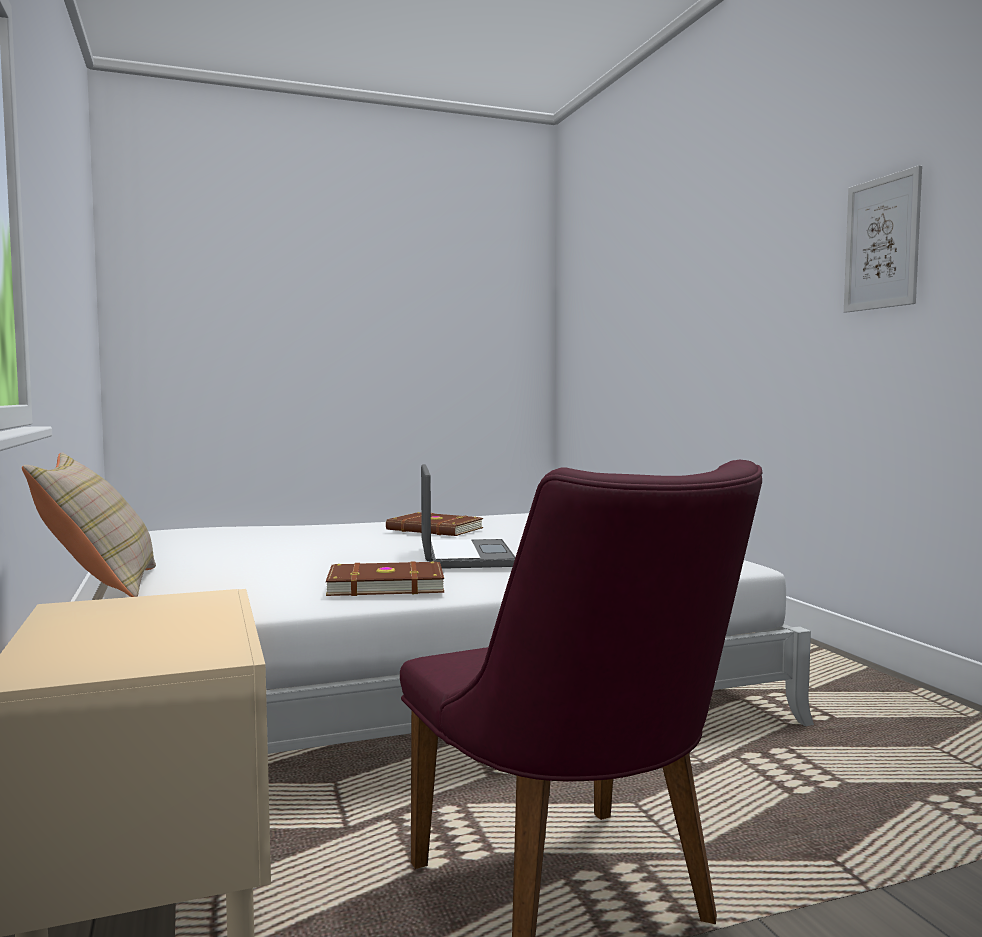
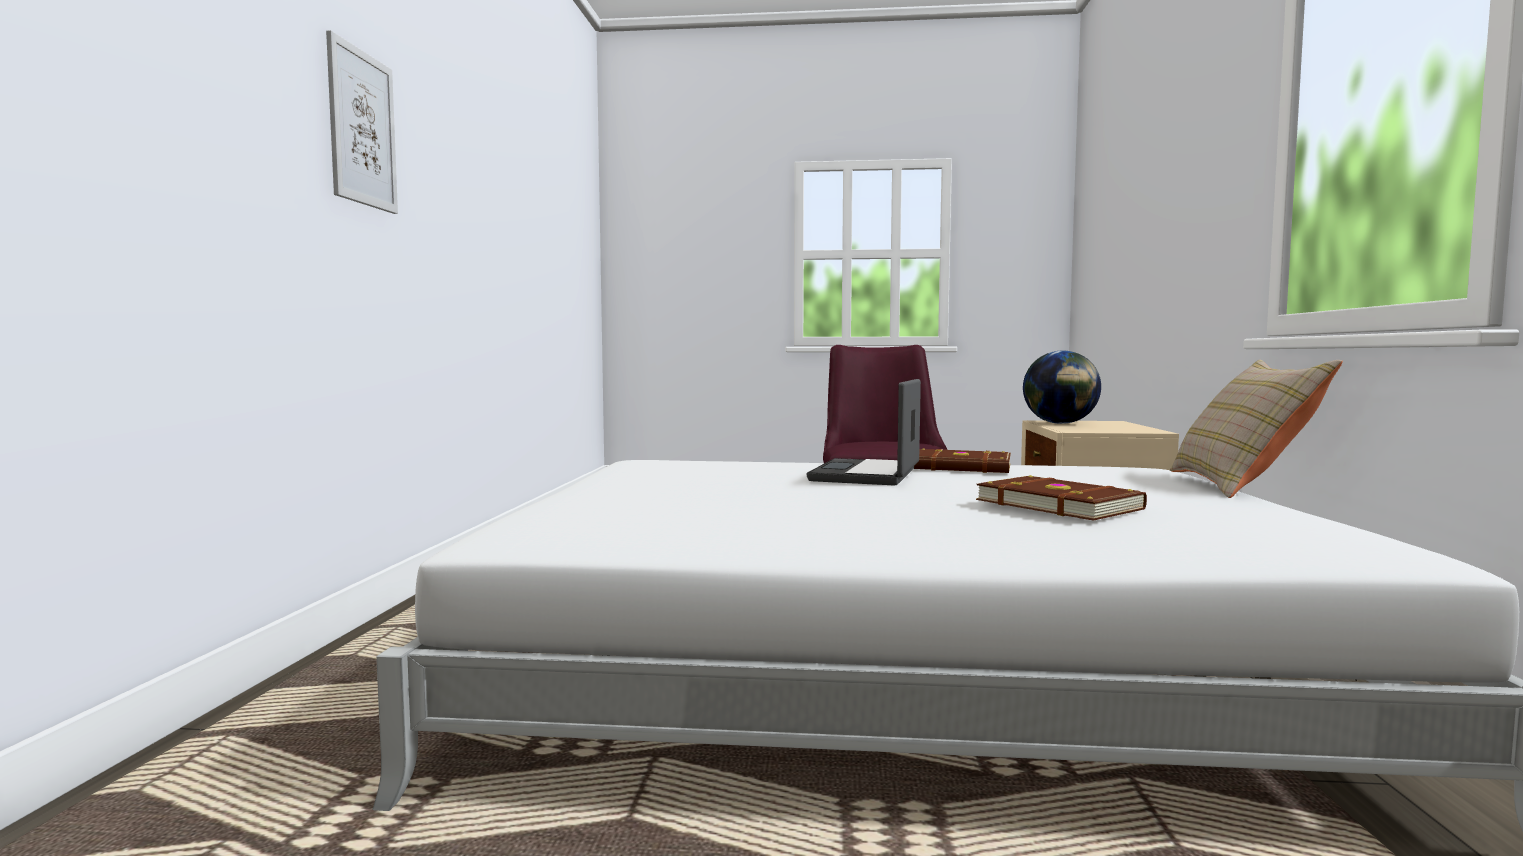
camera: 155 degrees left, 0 degrees up
(194, 637) = (1060, 423): none -> globe
(434, 529) = (849, 514): brown book -> brown book (1059, 504)

